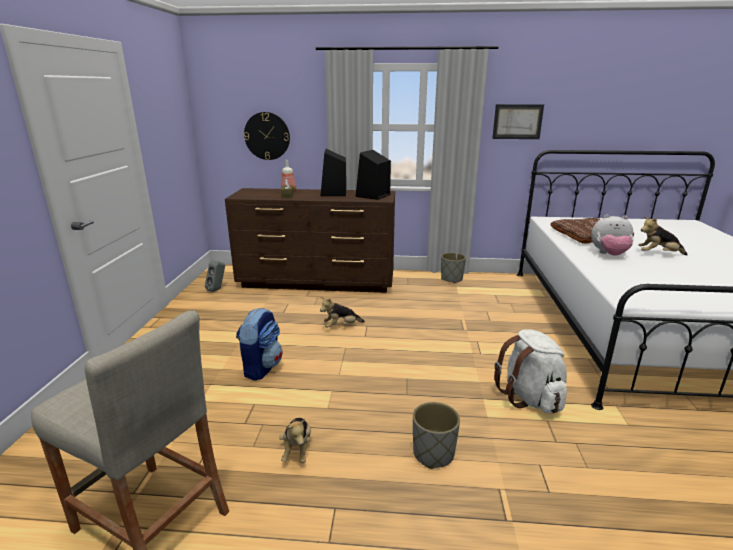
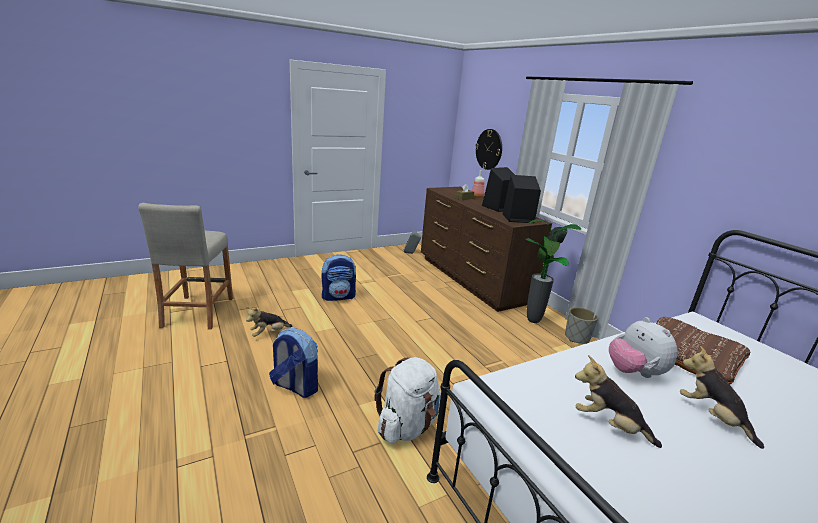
camera: 55 degrees right, 0 degrees up
(341, 326) = (418, 308): plush toy -> plush toy (608, 425)
(416, 285) = (534, 322): none -> potted plant
(433, 454) = (295, 386): grey planter -> backpack
(517, 121) = (709, 182): picture -> none

